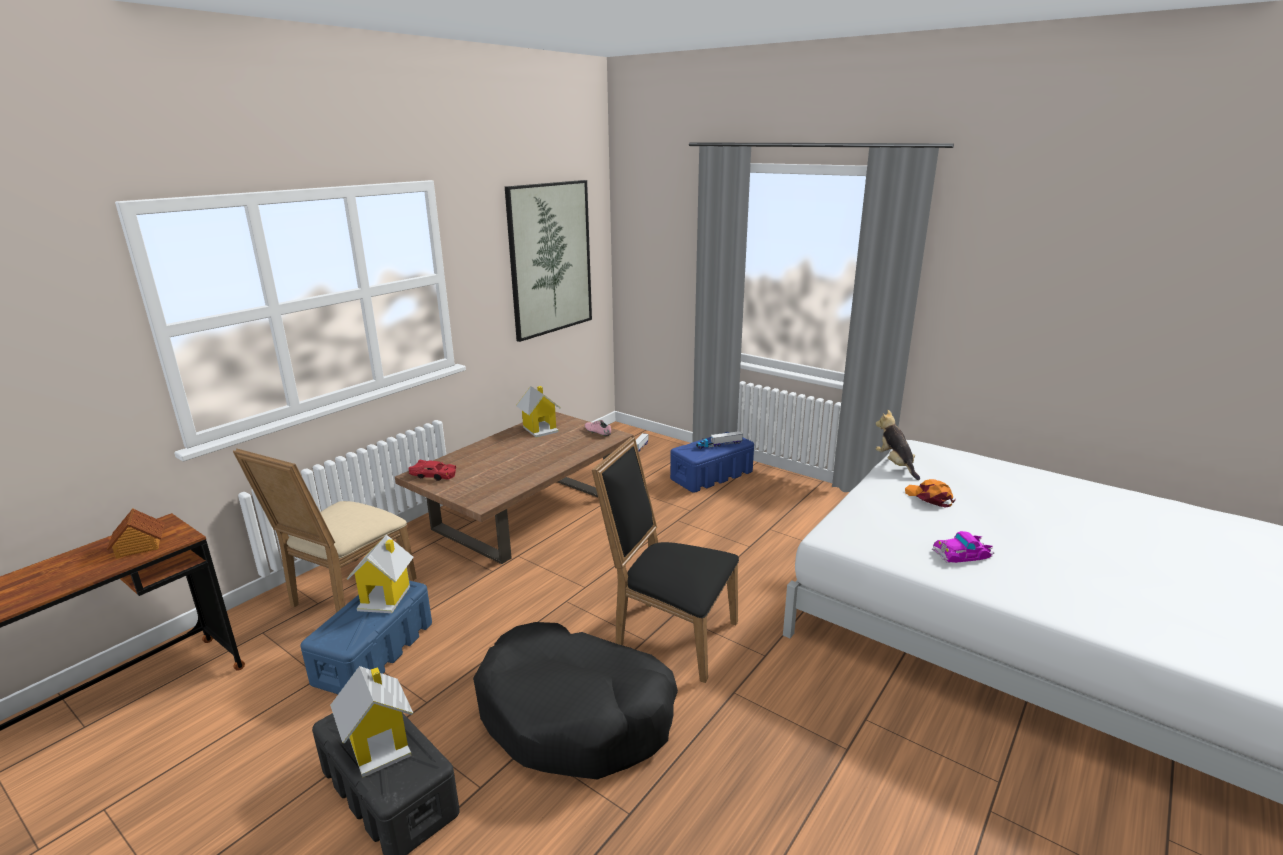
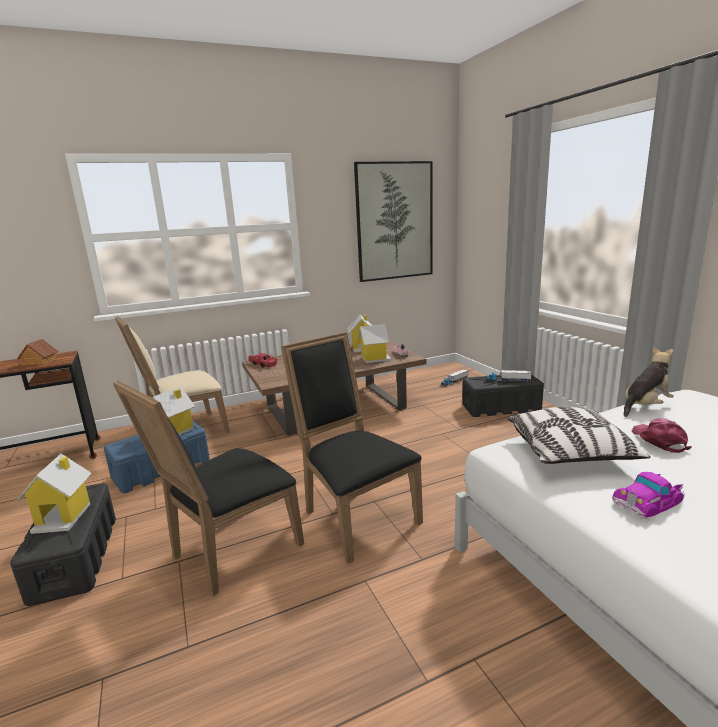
camera: 30 degrees right, 5 degrees down
(573, 444) = (374, 359): none -> toy house
(576, 715) = (230, 552): black dog bed -> black chair
(711, 476) = (500, 408): blue storage box -> black storage box
(882, 525) = (570, 453): none -> pillow
(895, 465) = (645, 406): plush toy -> plush toy turned 45 degrees clockwise
(929, 497) = (659, 440): orange cap -> pink cap
(962, 553) = (648, 500): toy car -> toy car turned 45 degrees counterclockwise

